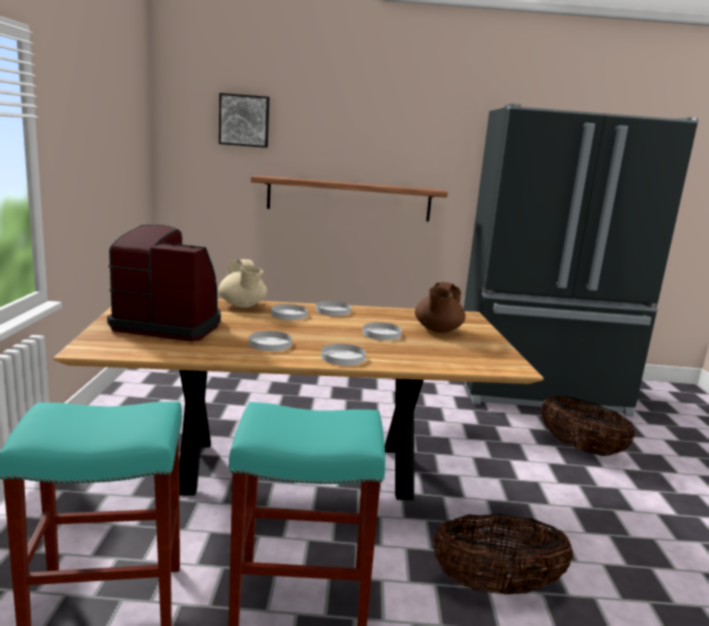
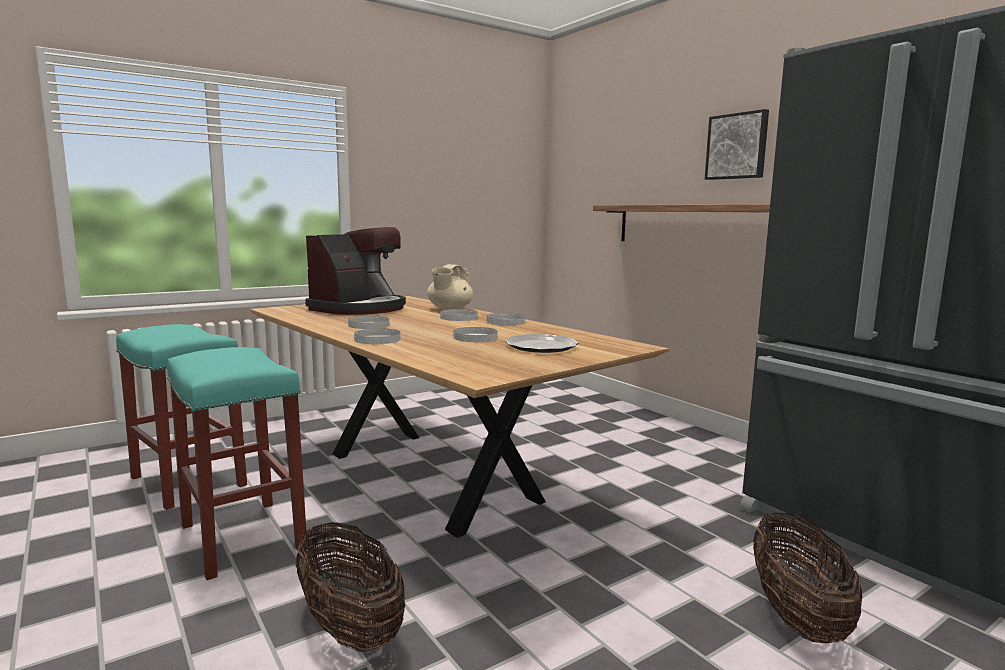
camera: 55 degrees right, 5 degrees down
(169, 324) = (359, 308): coffee machine -> coffee machine turned 60 degrees clockwise
(244, 120) = (607, 150): picture -> picture (737, 146)
(437, 330) = (541, 346): brown teapot -> plate

